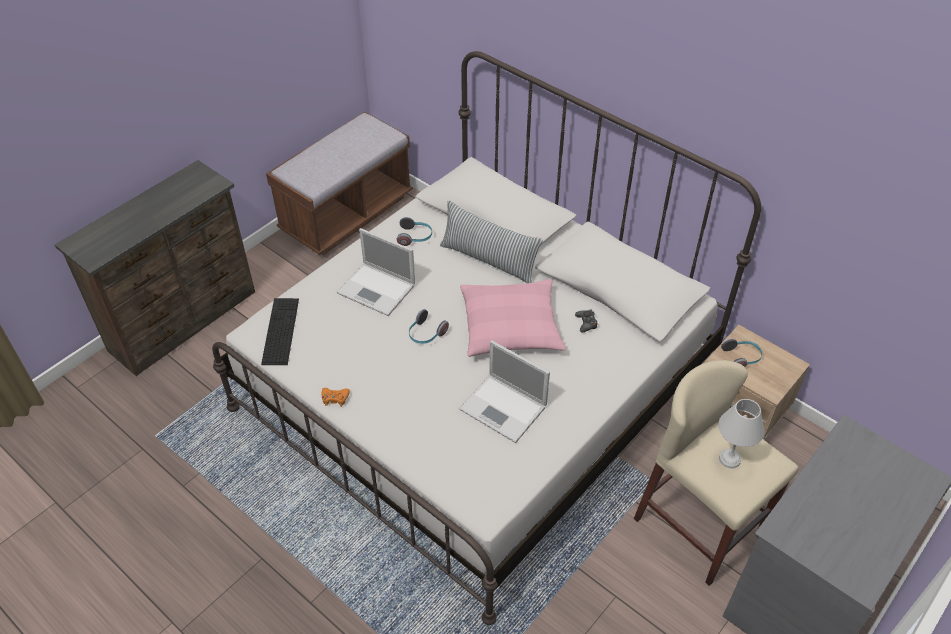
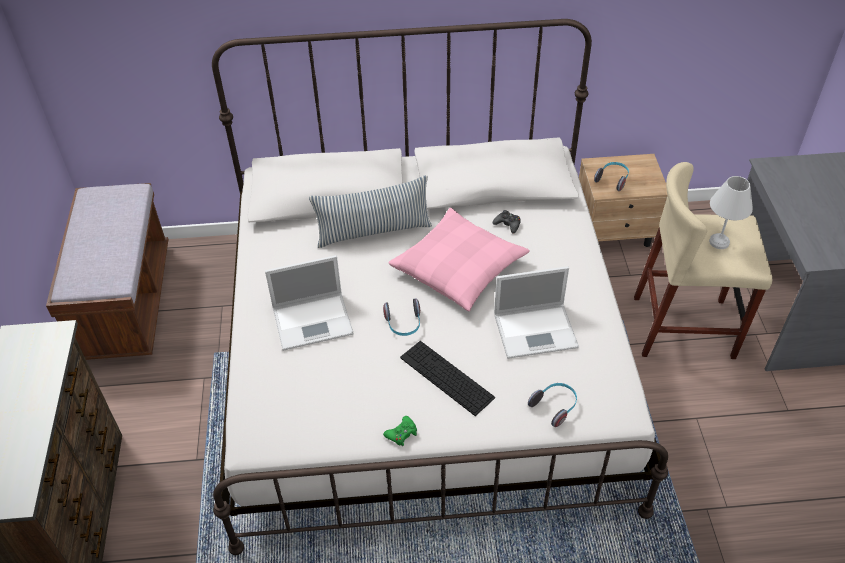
camera: 45 degrees left, 0 degrees up
(280, 331) = (275, 421): keyboard -> keyboard (446, 377)
(335, 398) = (402, 433): orange game controller -> green game controller
(415, 237) = (287, 256): headphones -> headphones (555, 406)

